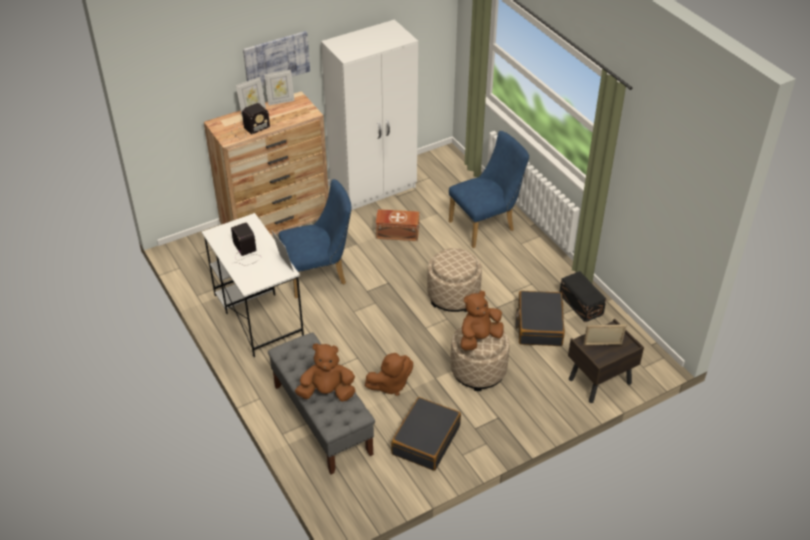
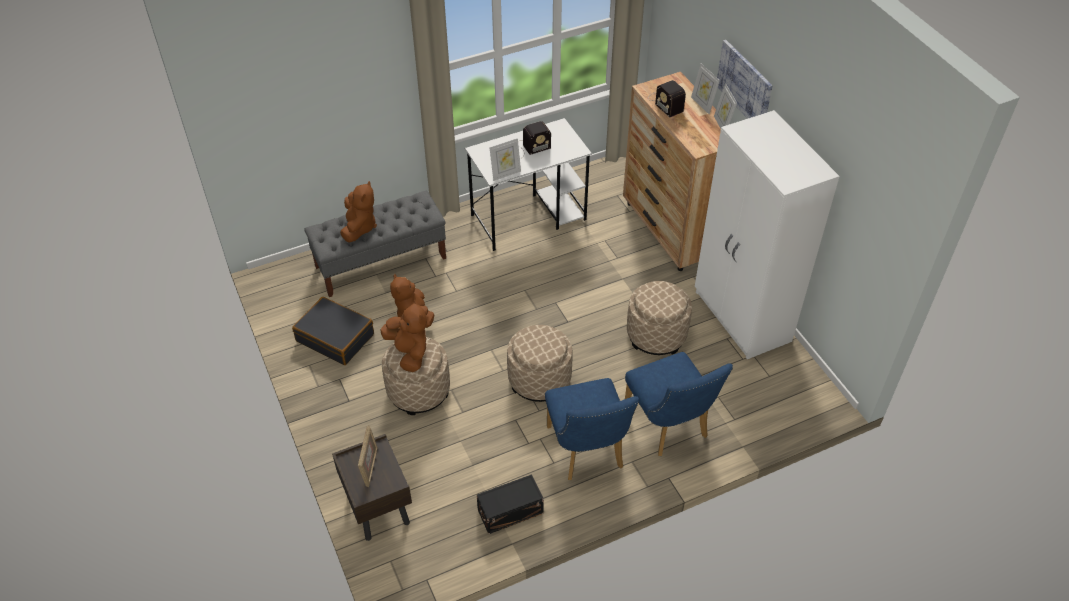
camera: 95 degrees right, 5 degrees up
(319, 275) = (584, 264): blue chair -> blue chair (587, 452)
(397, 232) = (656, 334): brown storage box -> beige ottoman
(539, 325) = (479, 459): black suitcase -> none

